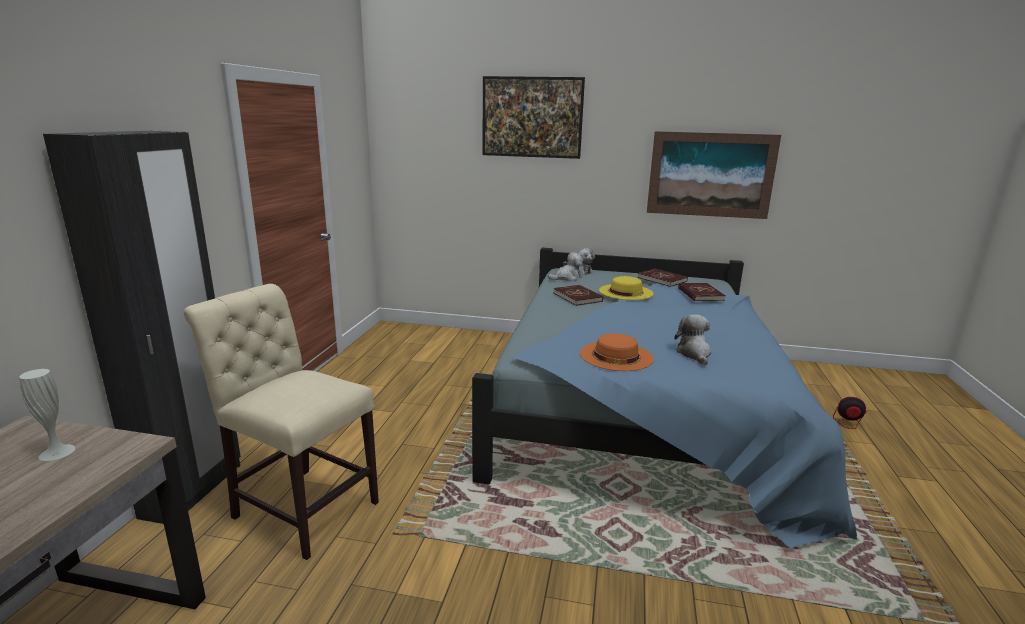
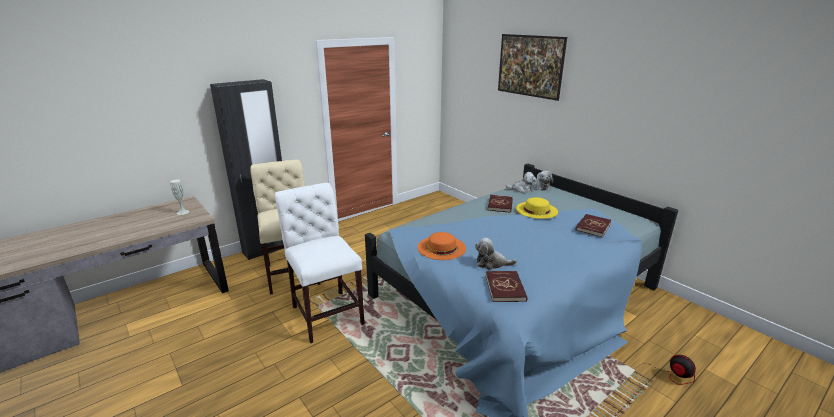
camera: 40 degrees right, 5 degrees up
(447, 537) = (326, 312): none -> white chair
(662, 279) = (586, 208): red book -> red book (505, 288)
(694, 354) = (492, 263): plush toy -> plush toy turned 120 degrees counterclockwise
(710, 175) = (658, 128): picture -> none

